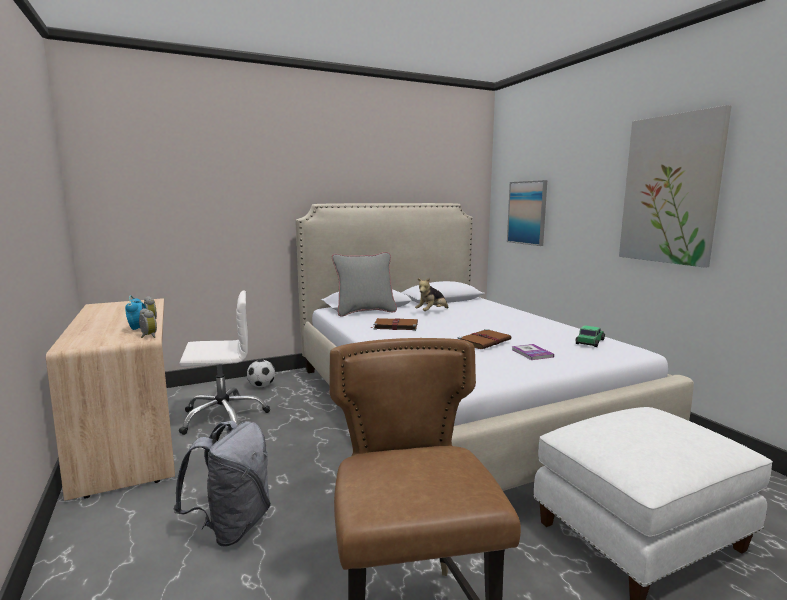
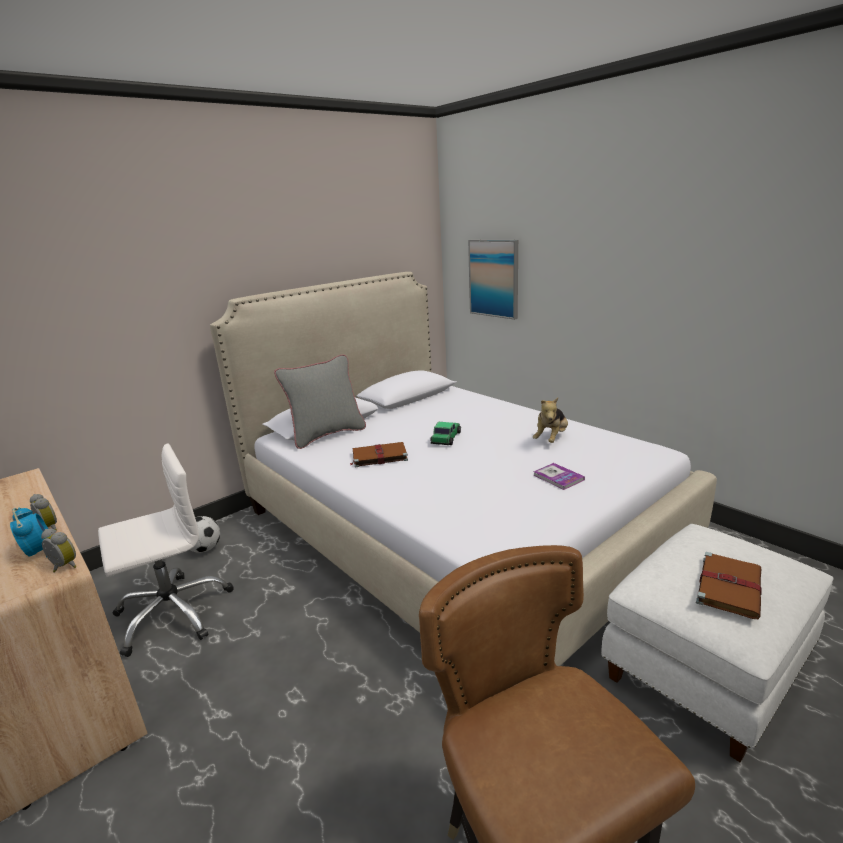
camera: 15 degrees left, 10 degrees up
(232, 526) = (262, 792): grey backpack -> none
(432, 312) = (409, 422): plush toy -> plush toy (551, 439)
(484, 341) = (498, 467): brown book -> brown book (729, 586)
(590, 342) = (606, 446): toy car -> toy car (446, 438)
(670, 190) = (675, 260): picture -> none

